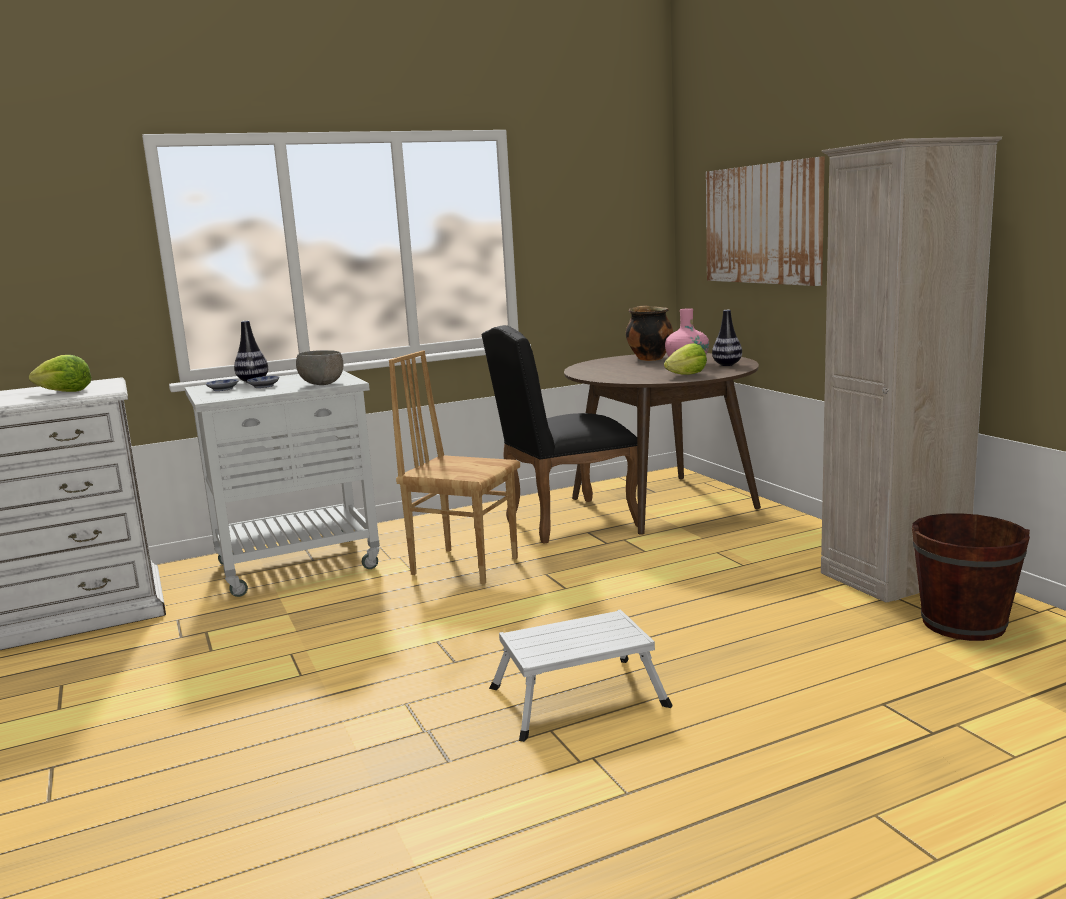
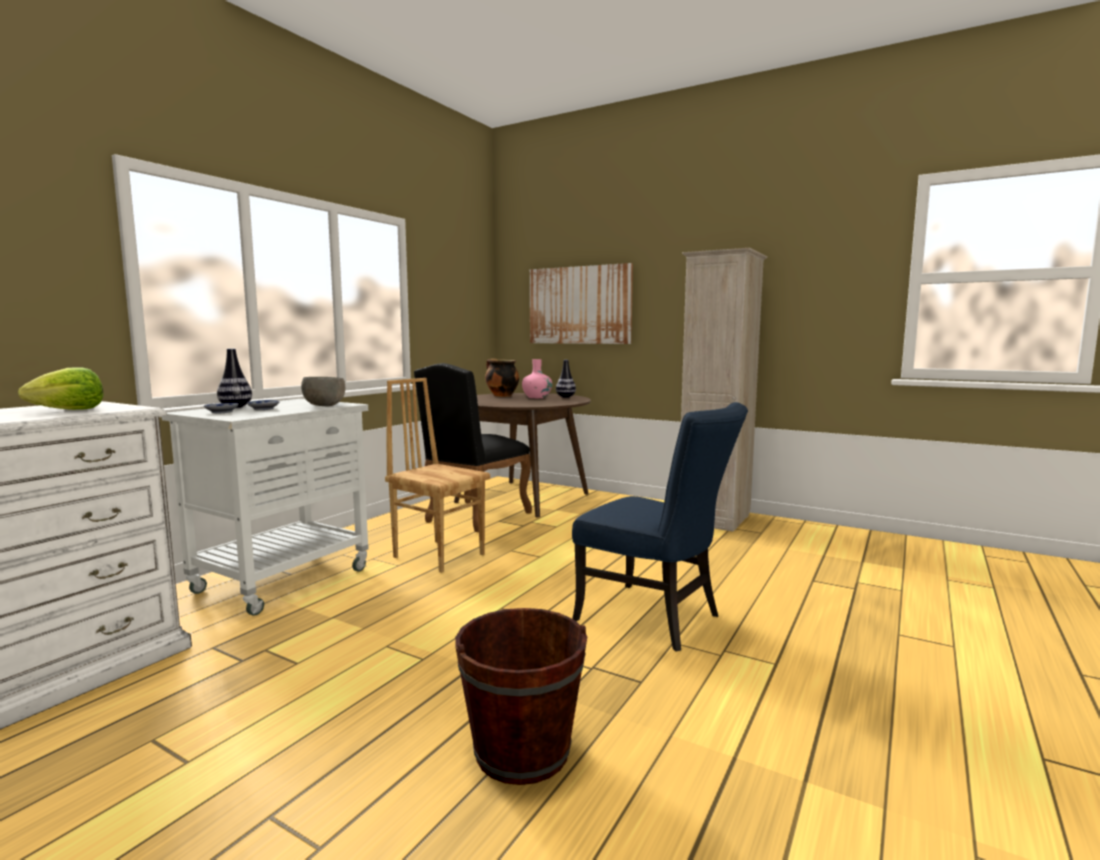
camera: 35 degrees left, 5 degrees down
(465, 565) = (439, 555): brown chair -> brown chair turned 45 degrees clockwise
(577, 697) = (656, 618): white step ladder -> blue chair
(686, 375) = (556, 402): lettuce -> none
(963, 624) = (782, 535): brown bucket -> brown bucket (522, 751)

